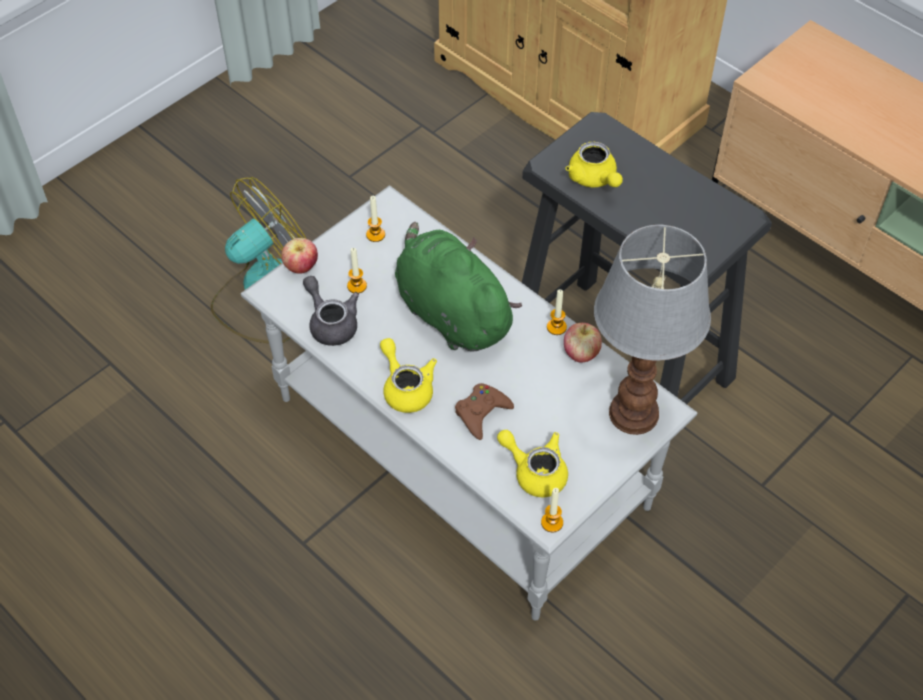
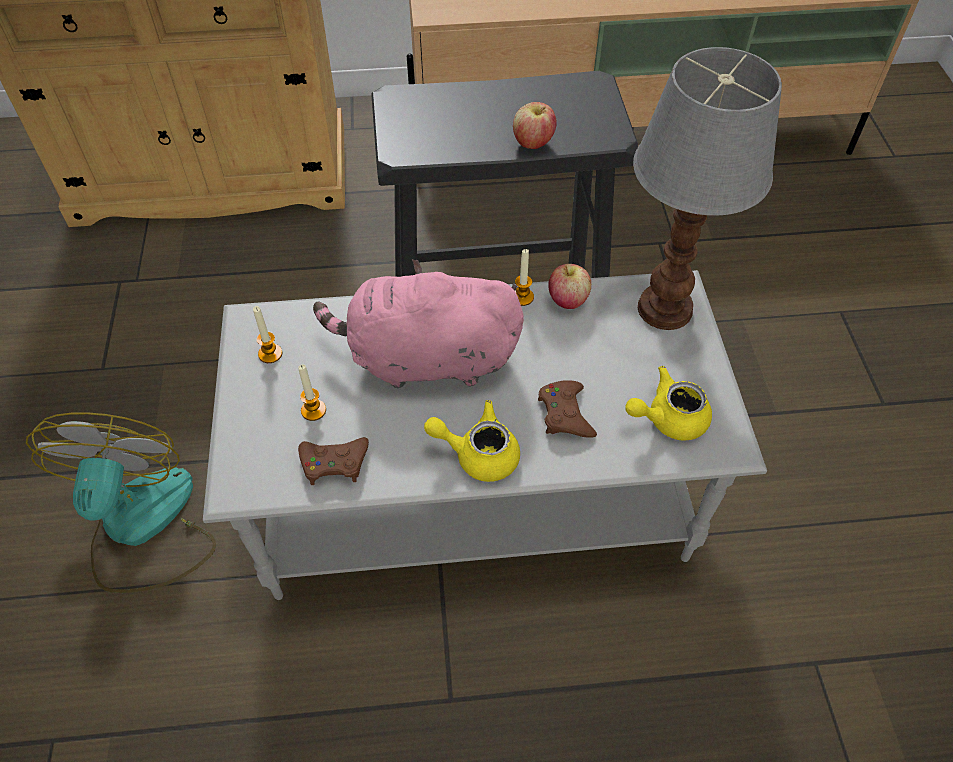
camera: 50 degrees left, 0 degrees up
(301, 267) = (236, 441): apple -> apple (533, 143)
(331, 323) = (334, 463): grey teapot -> brown game controller
(450, 312) = (426, 359): green plush toy -> pink plush toy
(552, 522) = (736, 444): candle -> none
(594, 179) = (451, 136): yellow teapot -> none

